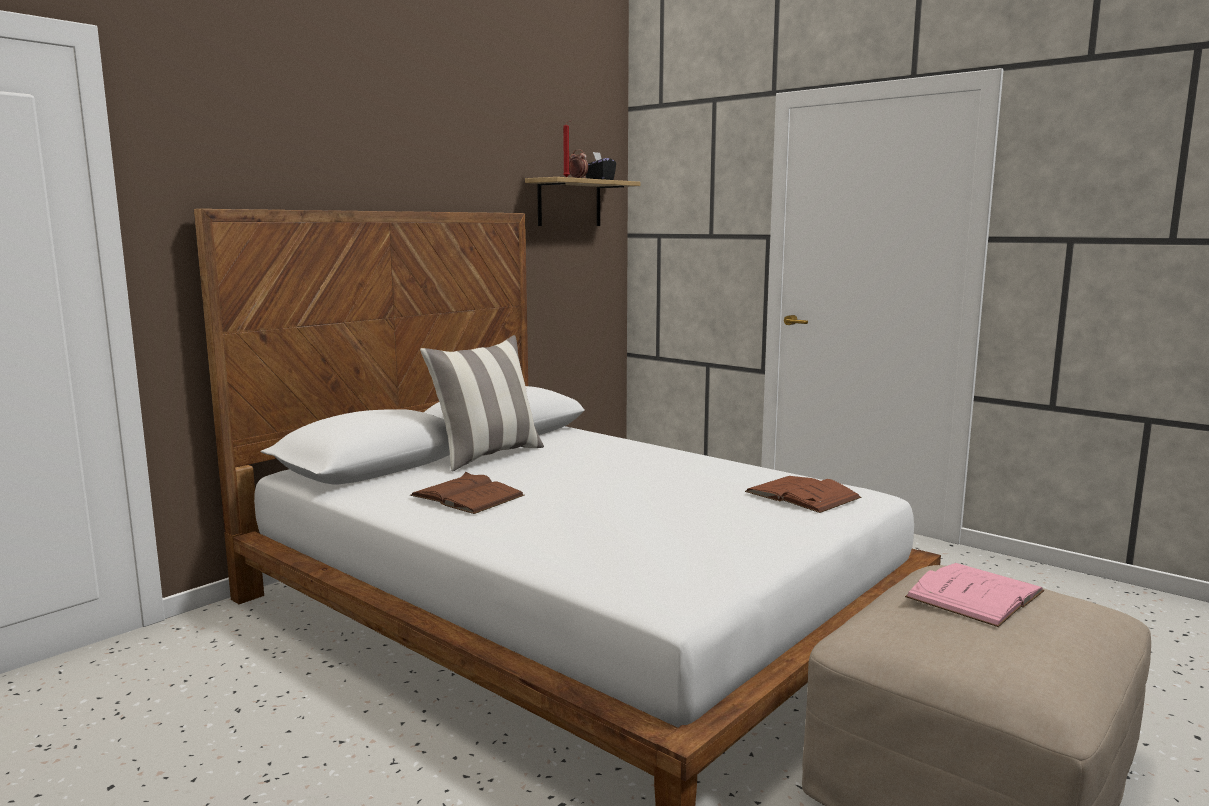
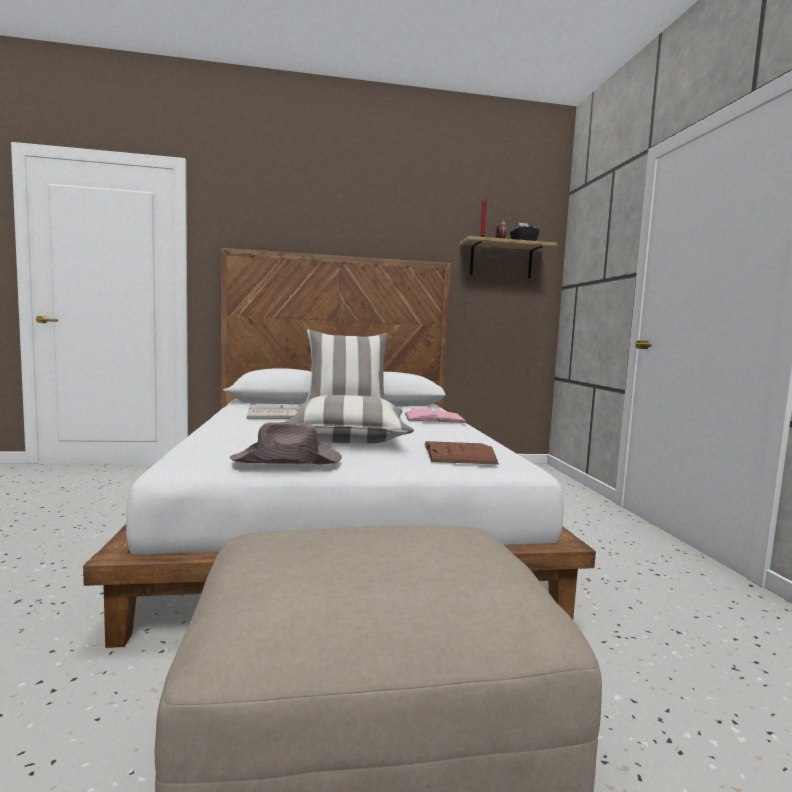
camera: 40 degrees right, 5 degrees down
(467, 495) = (272, 413): brown book -> white book
(670, 509) = (347, 439): none -> pillow
(737, 555) = (288, 460): none -> brown hat
(975, 594) = (404, 541): pink book -> pink book (434, 418)

